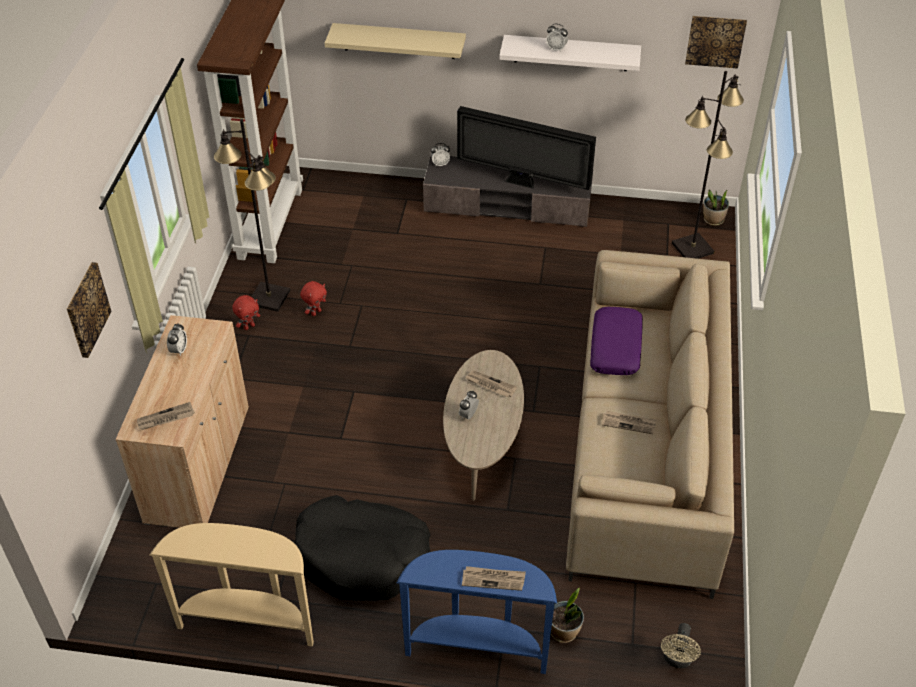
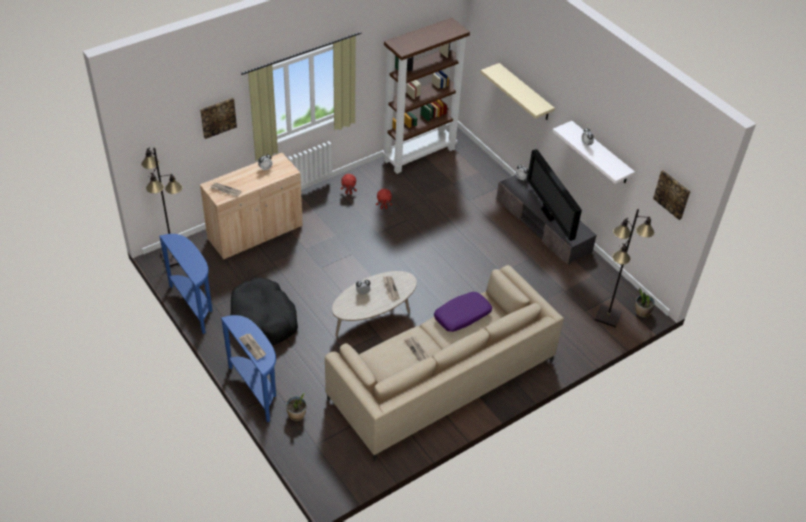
camera: 45 degrees right, 0 degrees up
(249, 621) = (195, 305): beige console table -> blue console table
(269, 297) = (374, 186): black floor lamp -> black floor lamp (173, 257)
(677, 660) = (323, 467): beige fan -> none

